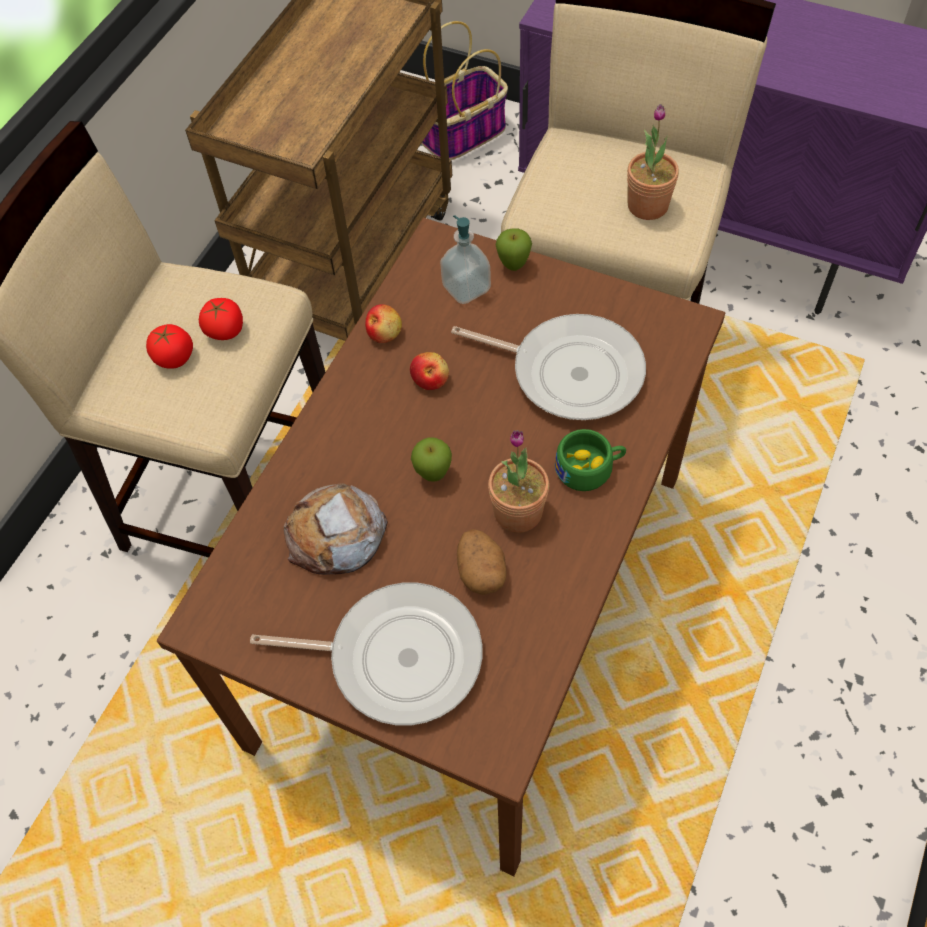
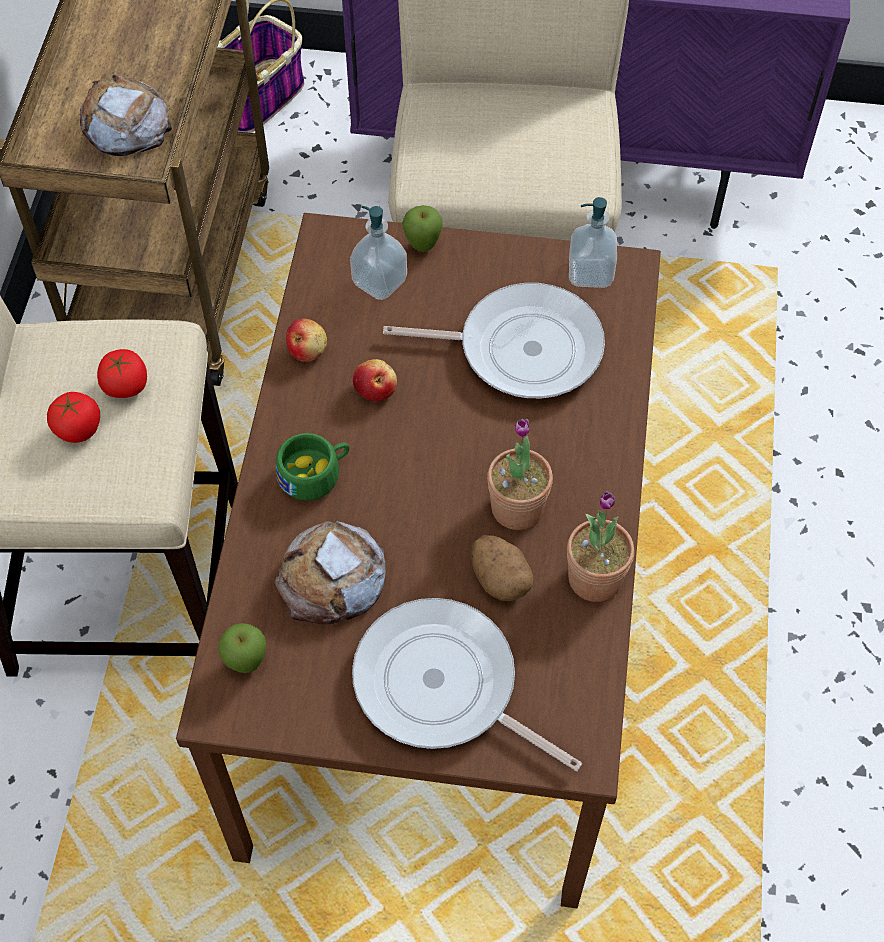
camera: 20 degrees left, 0 degrees up
(303, 118) = (125, 124): none -> bread
(397, 656) = (443, 687): frying pan -> frying pan turned 135 degrees counterclockwise
(433, 475) = (414, 490): apple -> apple (246, 663)
(590, 468) = (575, 445): green cup -> green cup (315, 474)
(647, 205) = (544, 151): potted plant -> potted plant (595, 578)
(654, 319) = (590, 273): none -> soap dispenser

